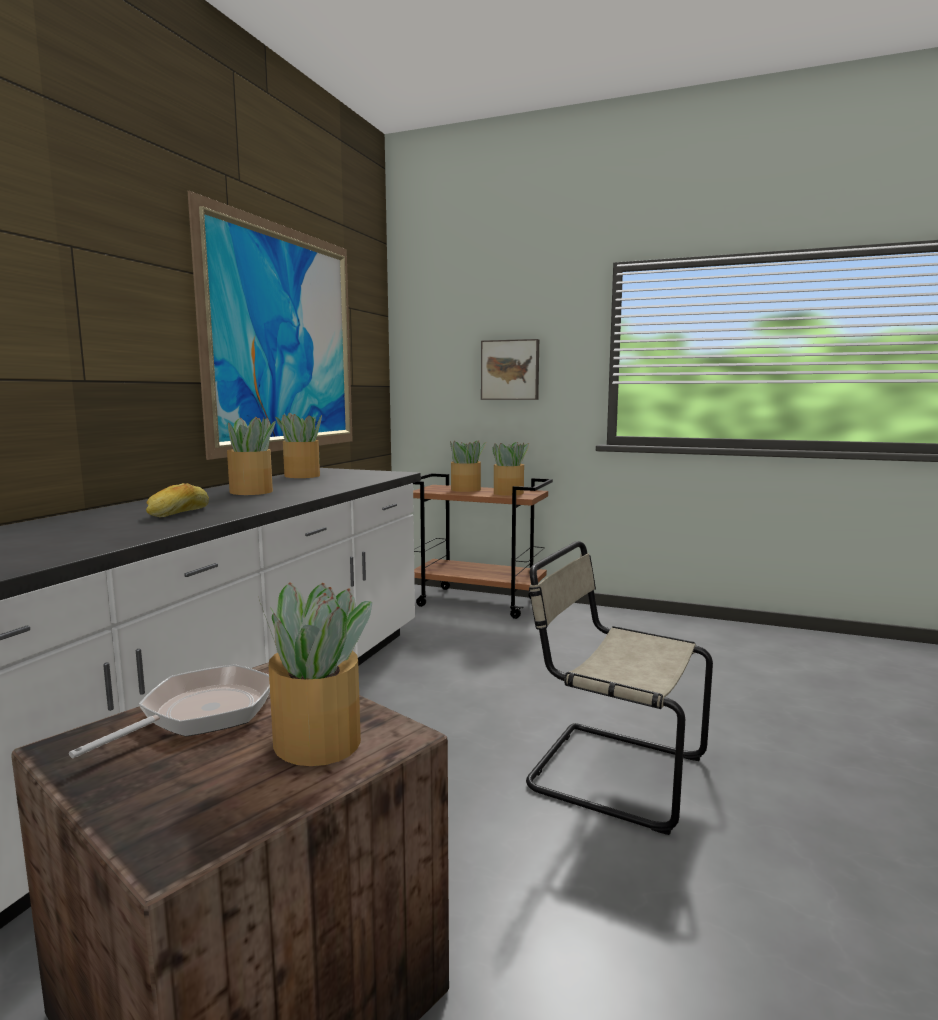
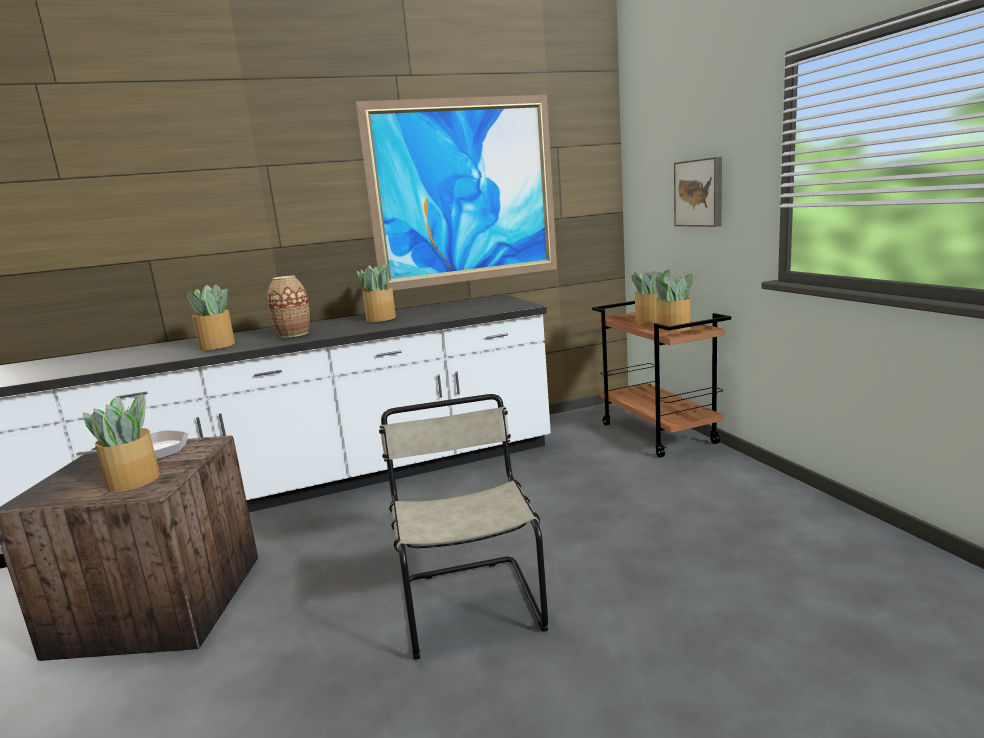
camera: 50 degrees right, 5 degrees up
(179, 513) = (293, 334): bread -> vase
(302, 476) = (460, 304): potted plant -> potted plant (216, 346)

